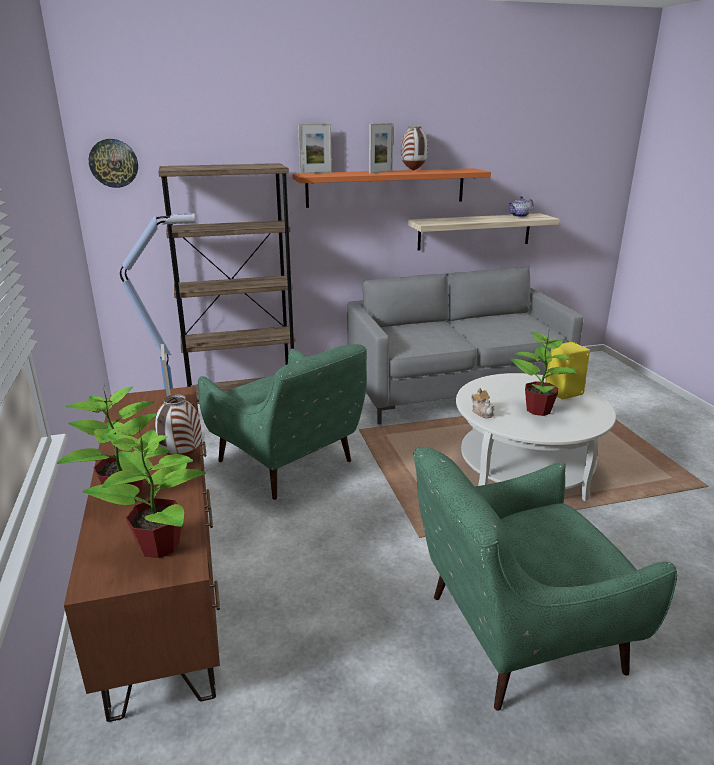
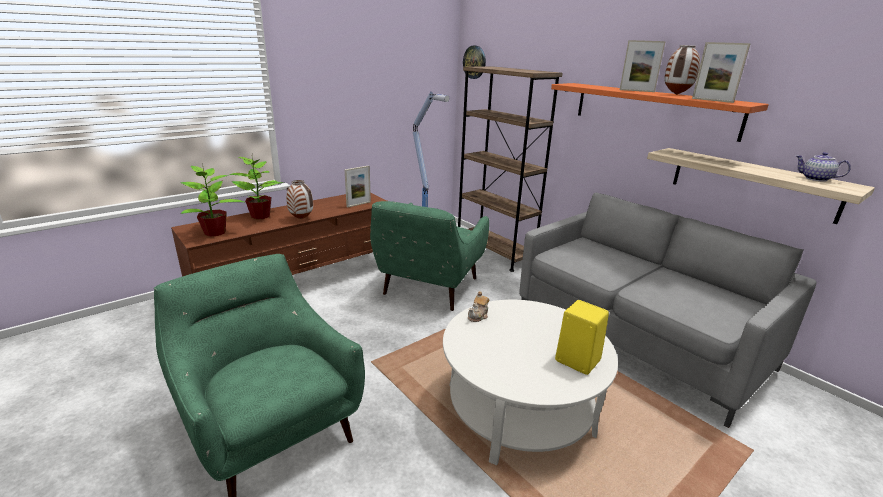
camera: 65 degrees right, 0 degrees up
(315, 173) = (586, 84): picture frame -> picture frame (712, 100)
(539, 410) = (513, 347): potted plant -> none

